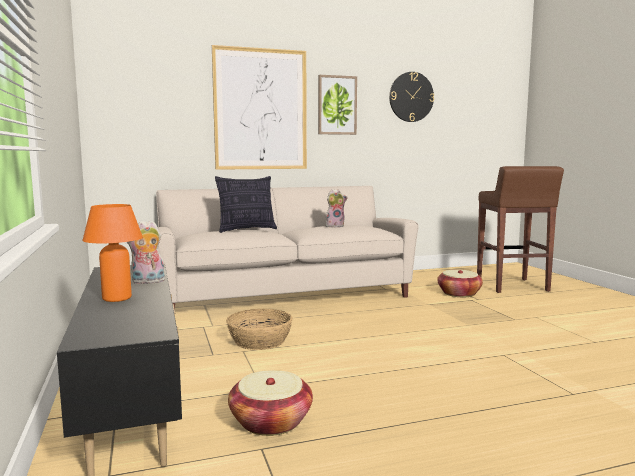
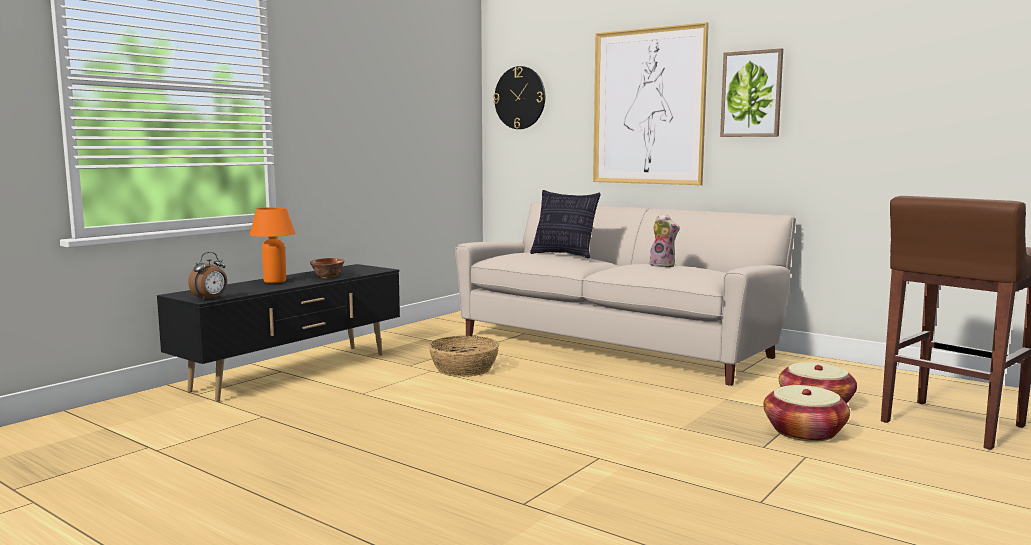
camera: 55 degrees right, 0 degrees up
(147, 282) = (328, 277): plush toy -> bowl
(162, 331) = (210, 299): none -> alarm clock
(271, 421) = (307, 409): basket -> basket (804, 432)
(411, 97) = (883, 71): wall clock -> wall clock (520, 98)

